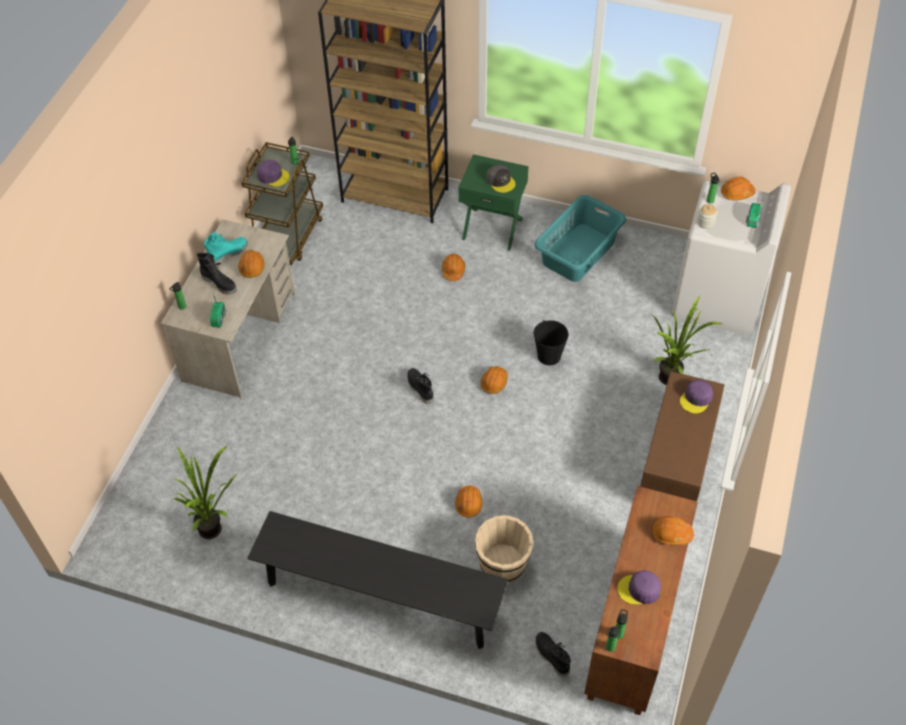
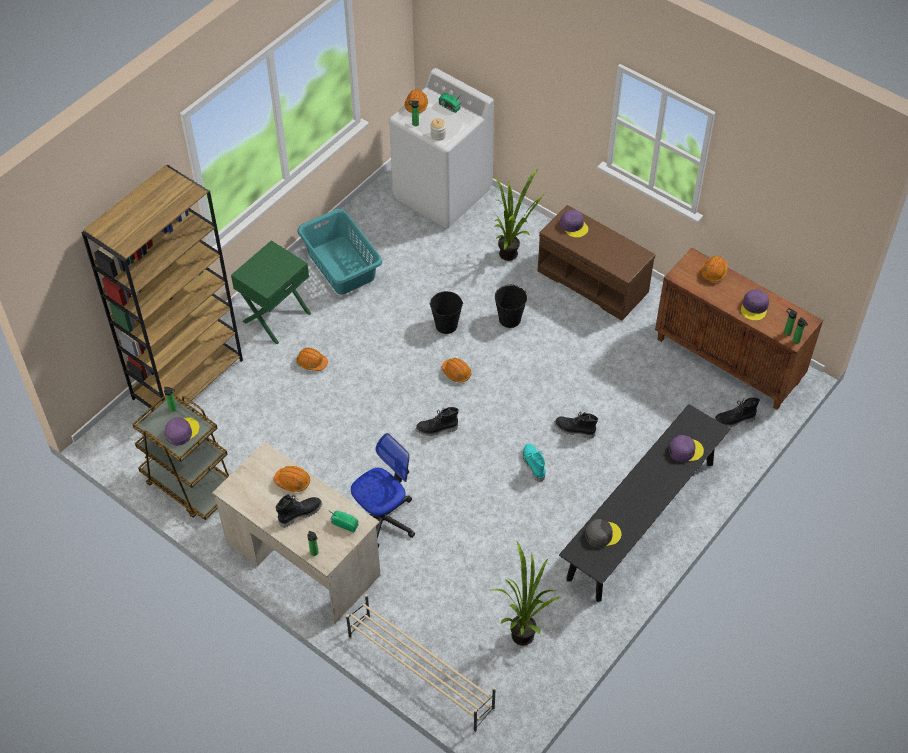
camera: 70 degrees left, 0 degrees up
(150, 460) = (420, 672): none -> beige shoe rack
(228, 253) = (263, 497): turquoise boot -> turquoise boot (533, 464)
(302, 380) = (383, 519): none -> office chair
(442, 591) = (685, 450): none -> purple cap
(469, 504) = (574, 430): orange hard hat -> black boot
(500, 181) = (278, 265): grey cap -> grey cap (602, 534)
(503, 565) = (642, 425): beige bucket -> none
(584, 405) = (510, 319): none -> black bucket

